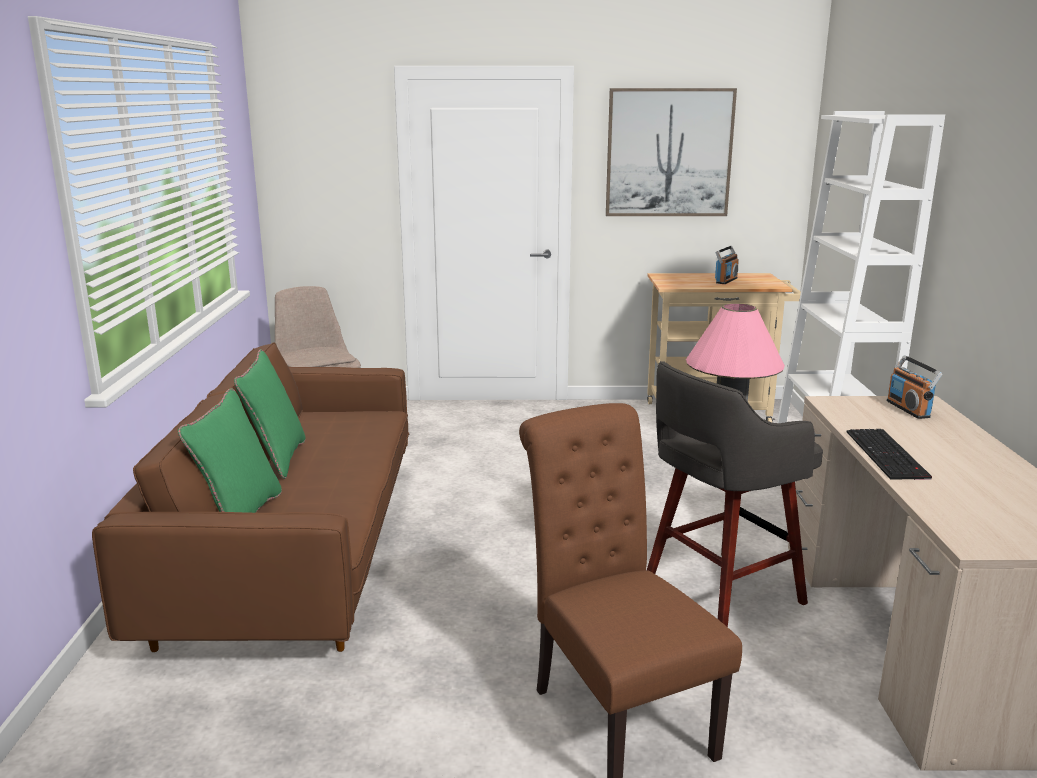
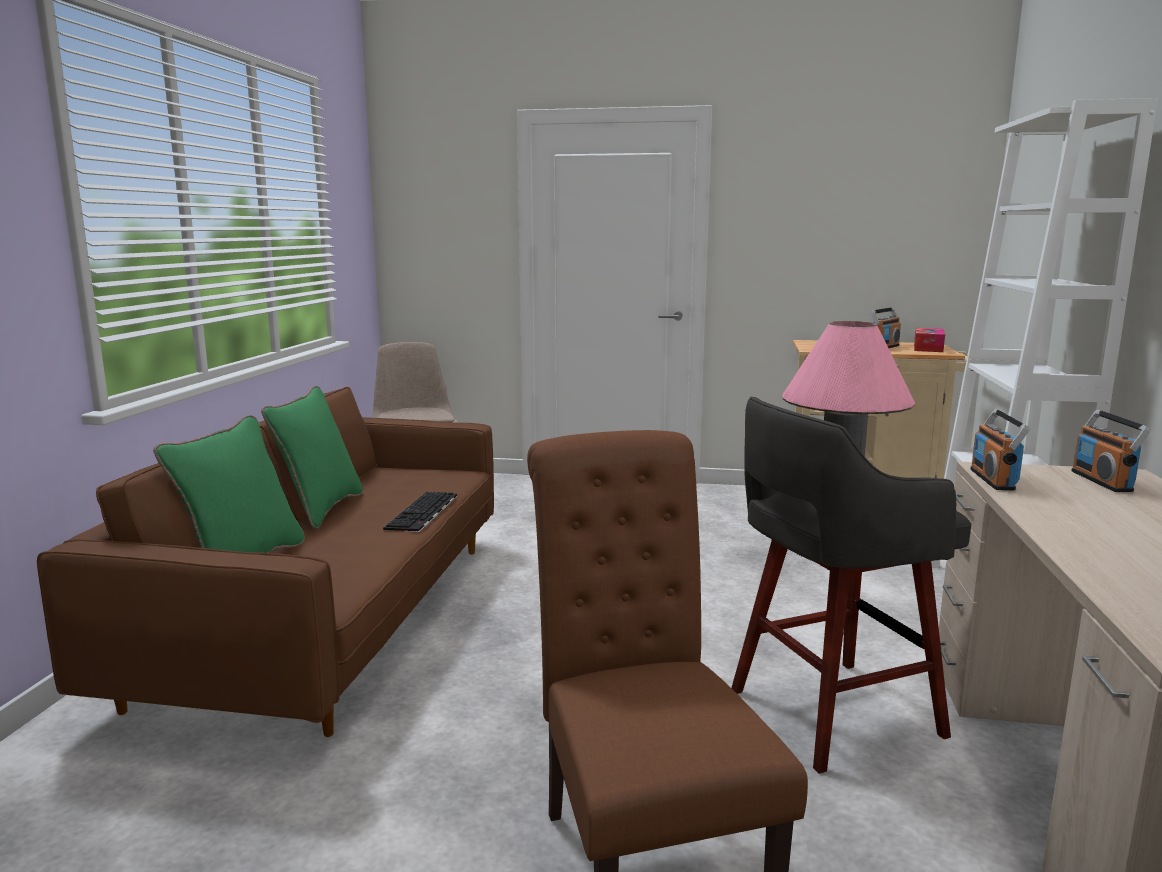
camera: 10 degrees right, 5 degrees down
(669, 153) = (820, 202): picture -> none
(761, 280) = (928, 348): none -> tissue box
(834, 412) = (993, 479): none -> radio
(888, 455) = (1063, 529): keyboard -> keyboard (423, 512)

